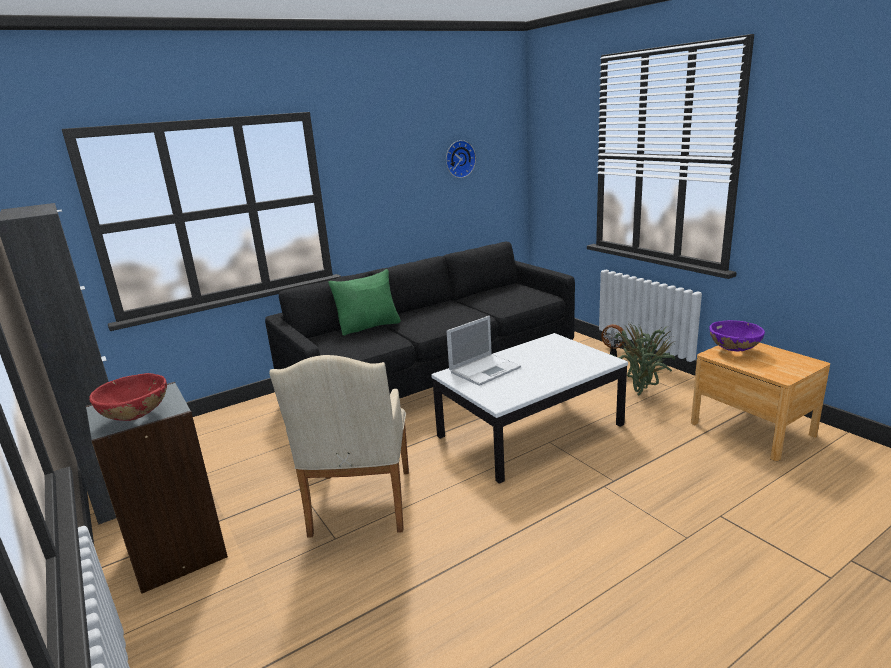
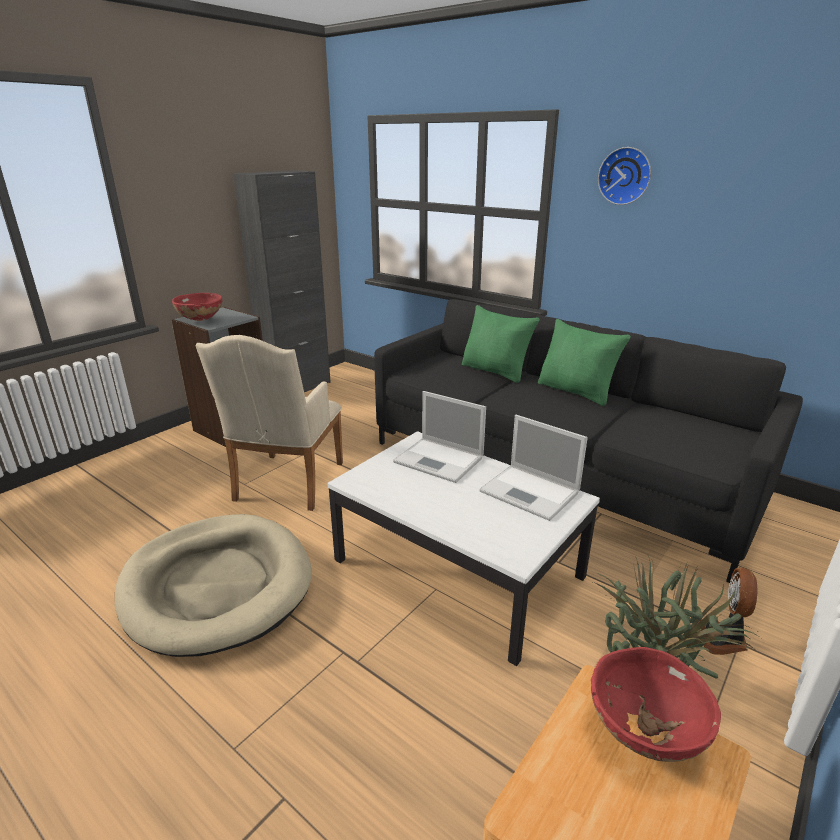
camera: 70 degrees right, 5 degrees up
(360, 507) = (286, 485): beige armchair -> beige armchair turned 60 degrees counterclockwise
(432, 309) = (576, 392): none -> green pillow
(459, 159) = (777, 204): wall clock -> wall clock (625, 176)
(510, 553) = (217, 586): none -> beige dog bed
(542, 348) = (531, 492): none -> laptop
(734, 350) = (643, 732): purple bowl -> red bowl

